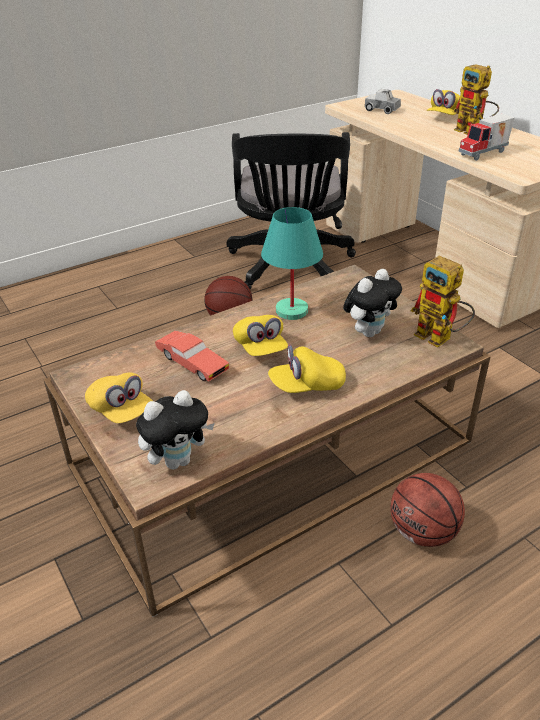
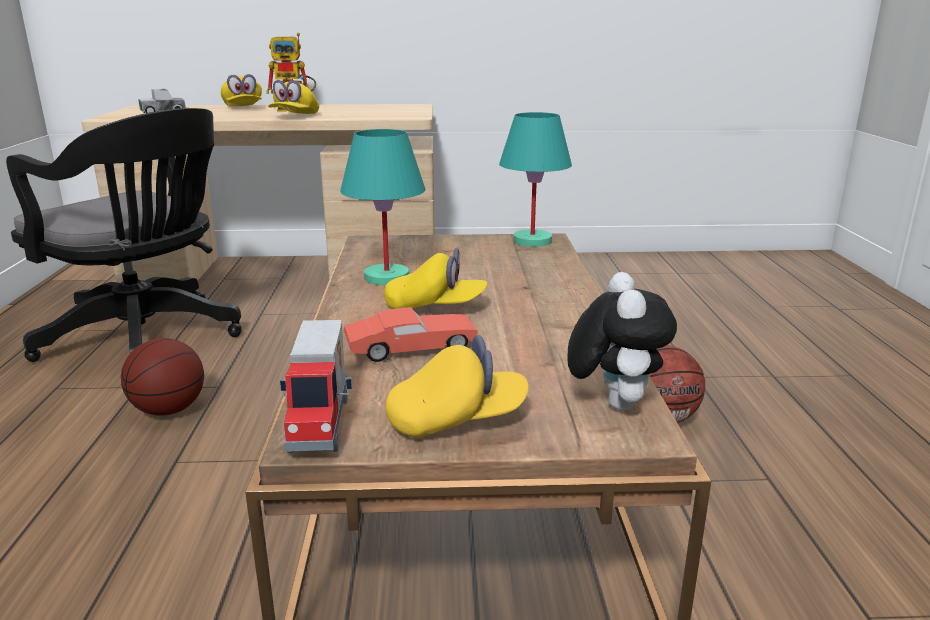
camera: 60 degrees left, 15 degrees down
(307, 386) = (540, 304): yellow cap -> yellow cap (295, 117)
(369, 332) = (482, 259): plush toy -> none
(440, 338) = (533, 240): toy robot -> turquoise table lamp
(484, 154) = (347, 114): toy truck -> toy truck (323, 423)

